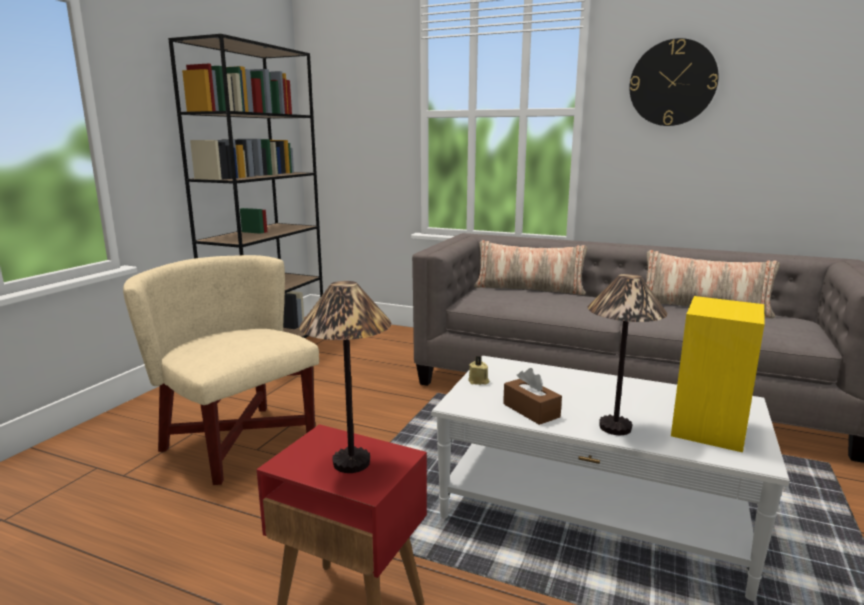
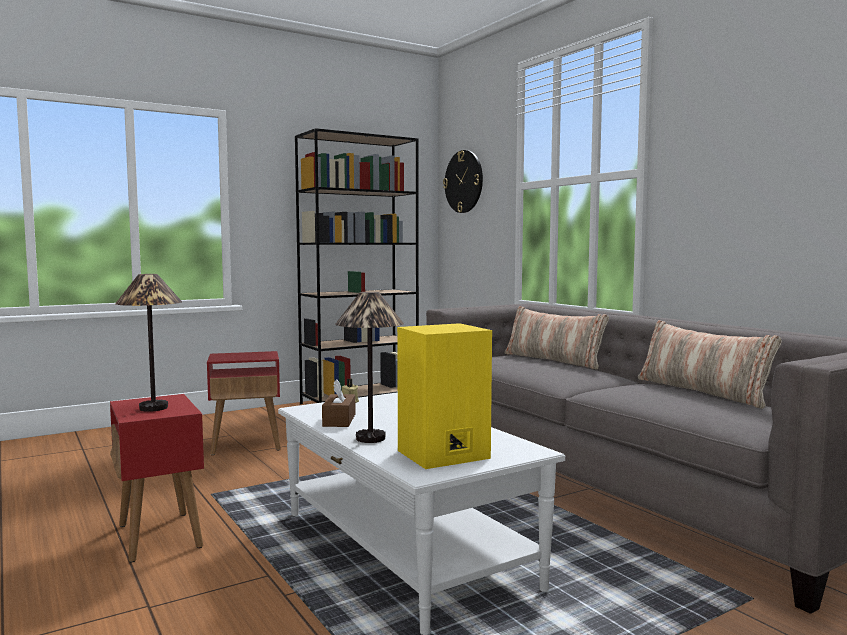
camera: 35 degrees right, 10 degrees down
(240, 442) = (247, 446): beige armchair -> red side table
(672, 83) = (729, 132): wall clock -> wall clock (464, 181)

